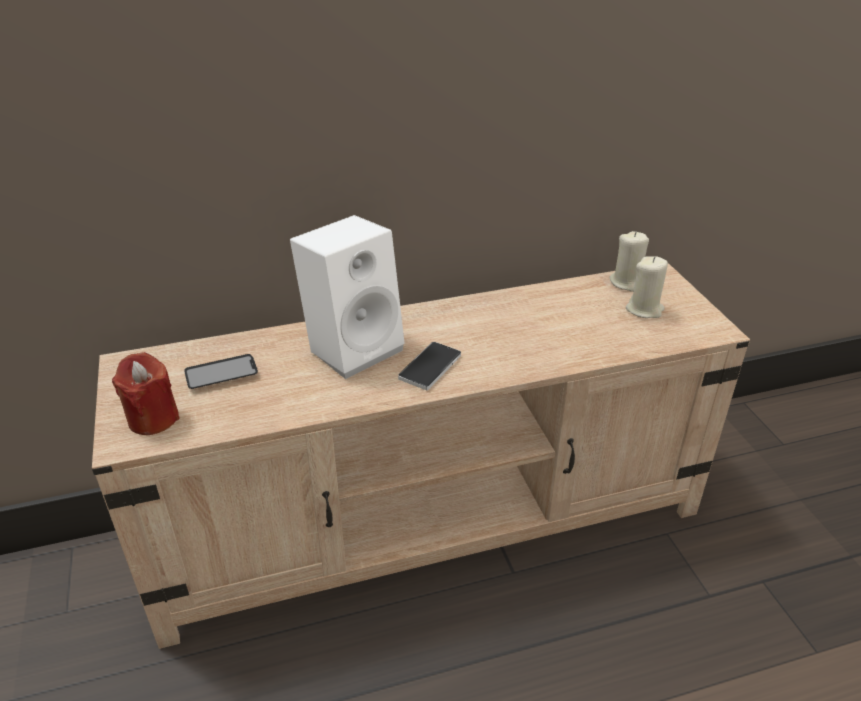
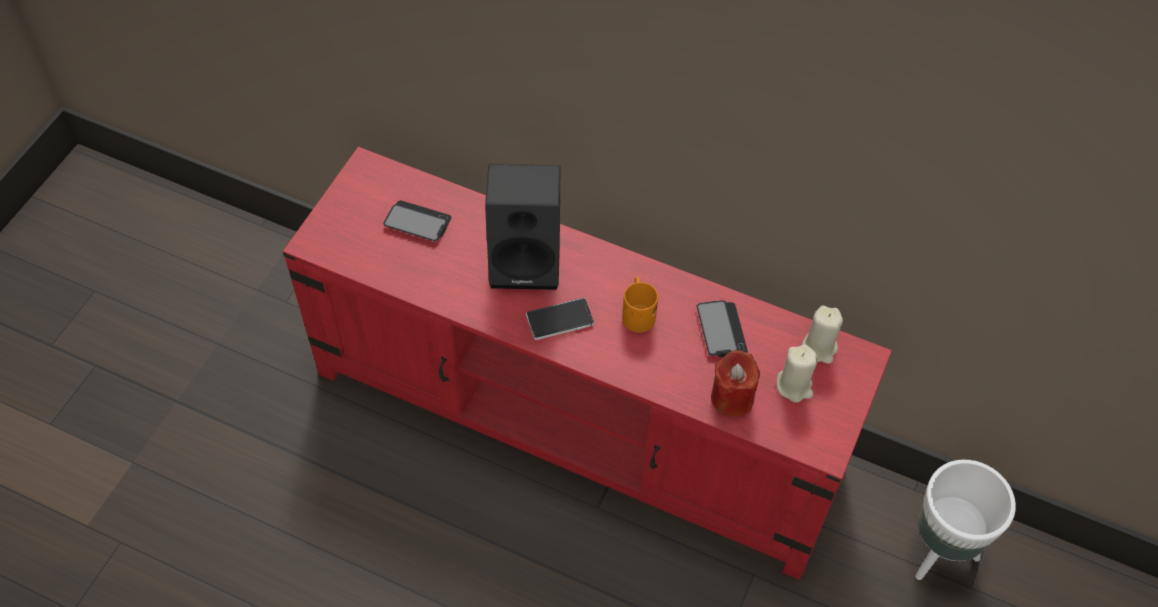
camera: 40 degrees right, 20 degrees up
(153, 418) = (344, 234): red candle -> red candle (732, 397)
(354, 347) = (527, 260): white speaker -> black speaker
(431, 522) = (579, 420): beige tv stand -> red tv stand
(482, 330) = (637, 312): none -> orange mug
(554, 308) = (721, 330): none -> phone
(742, 438) = (939, 552): none -> white planter

